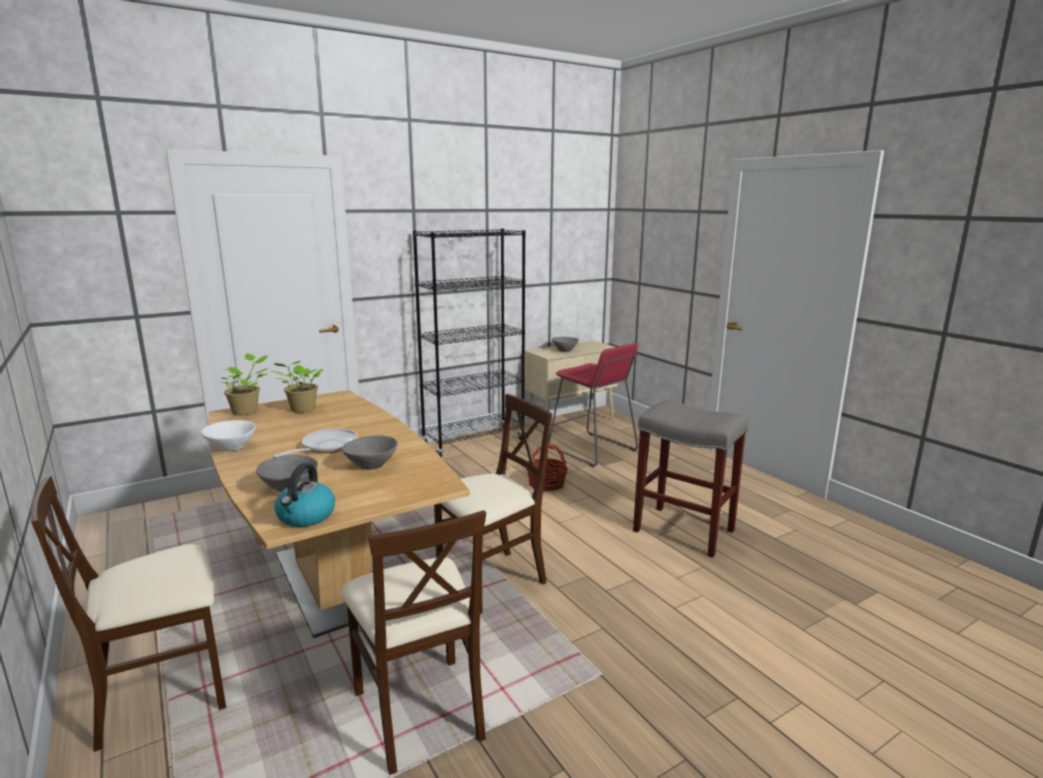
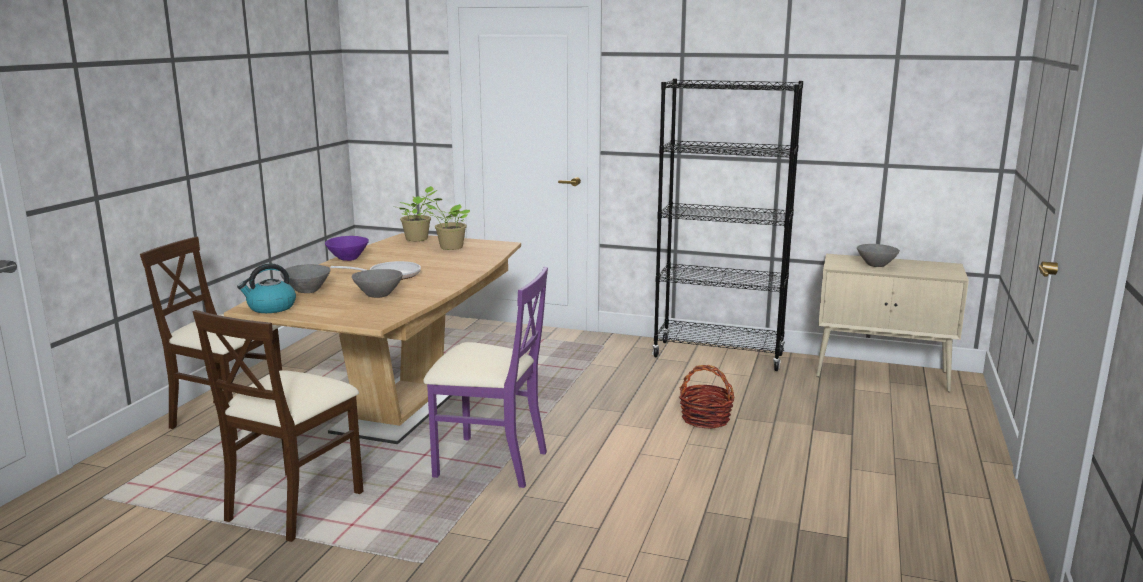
camera: 50 degrees right, 0 degrees up
(231, 448) = (348, 259): white bowl -> purple bowl
(491, 581) = (490, 463): beige chair -> purple chair
(592, 449) = (838, 410): red stool -> none
(685, 531) = (750, 525): grey stool -> none

